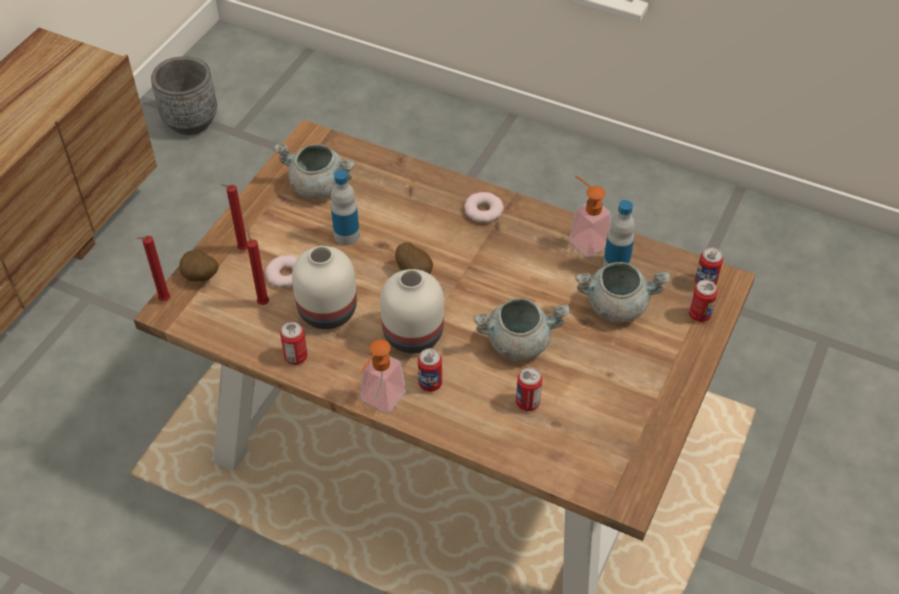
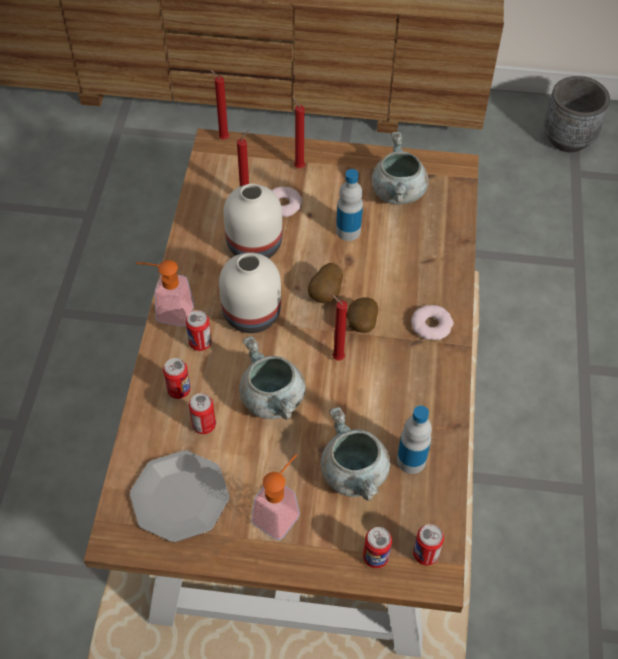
camera: 70 degrees right, 5 degrees up
(200, 278) = (255, 152): potato -> potato (360, 325)
(296, 357) = (196, 240): can -> can (179, 390)
(490, 285) = (336, 357): none -> red candle
(584, 238) = (435, 422): soap dispenser -> soap dispenser (280, 512)
(600, 439) = (180, 496): none -> plate

